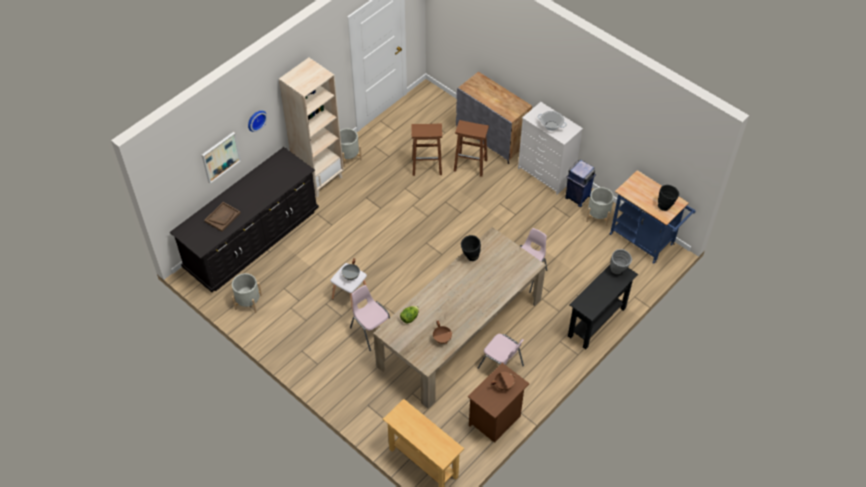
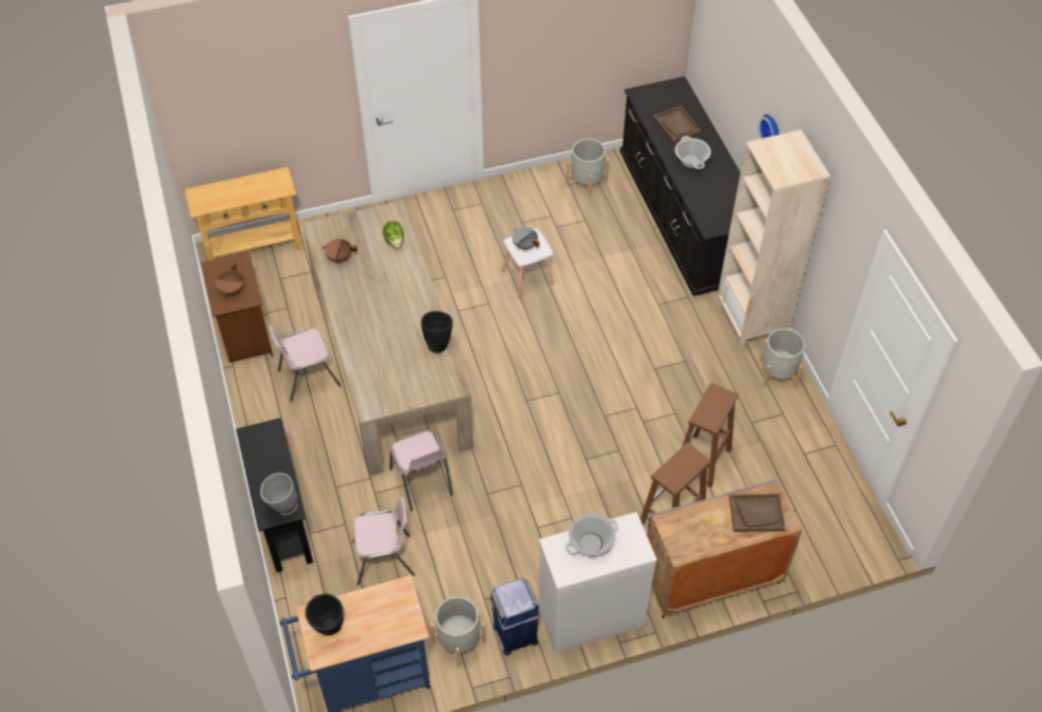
camera: 120 degrees right, 0 degrees up
(220, 157) = (739, 99): picture -> none
(251, 198) = (691, 161): none -> cooking pot
(371, 331) = (460, 275): pink chair -> pink chair (384, 559)
(481, 88) = (756, 513): none -> brown tray

